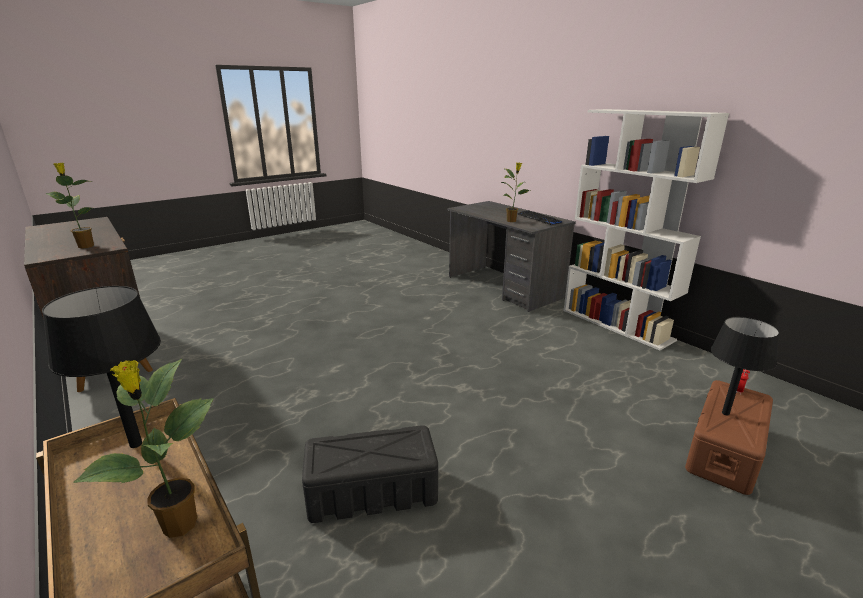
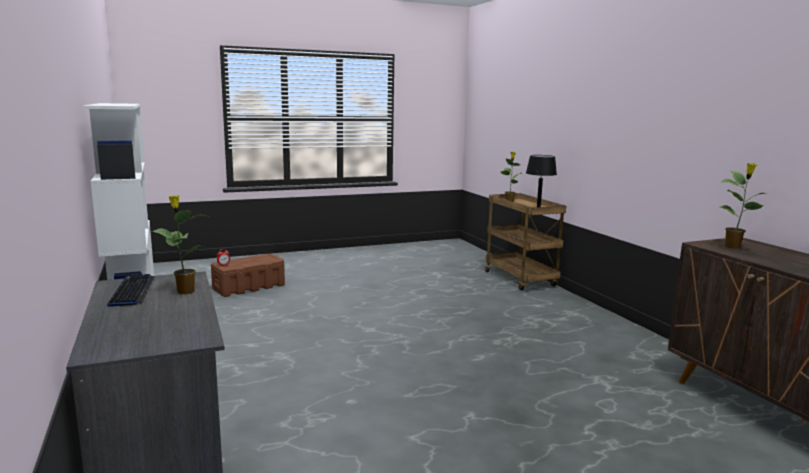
camera: 165 degrees left, 10 degrees down
(371, 491) = (454, 299): black storage box -> none
(725, 413) = (254, 261): black table lamp -> none

